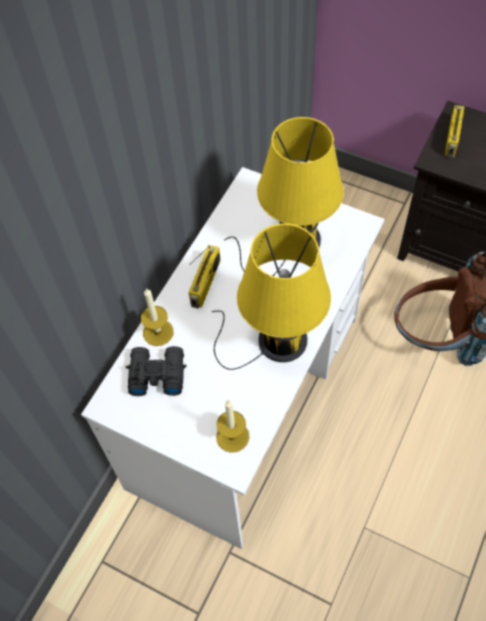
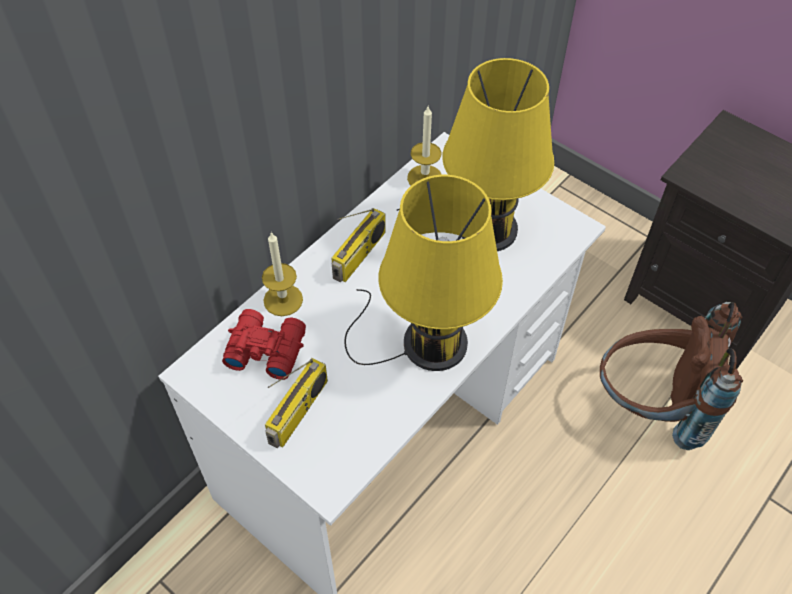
camera: 10 degrees right, 5 degrees down
(156, 374) = (265, 348): black binoculars -> red binoculars
(232, 436) = (337, 447): candle -> candle (424, 178)
(453, 139) = (719, 155): radio -> radio (298, 412)

